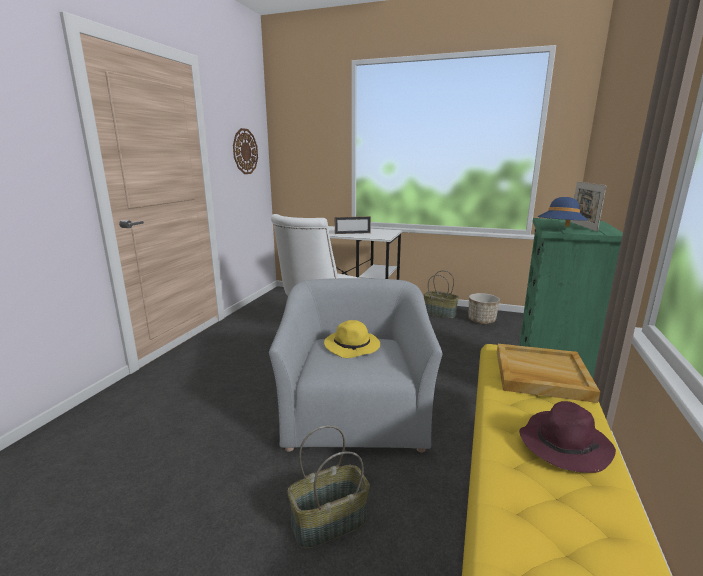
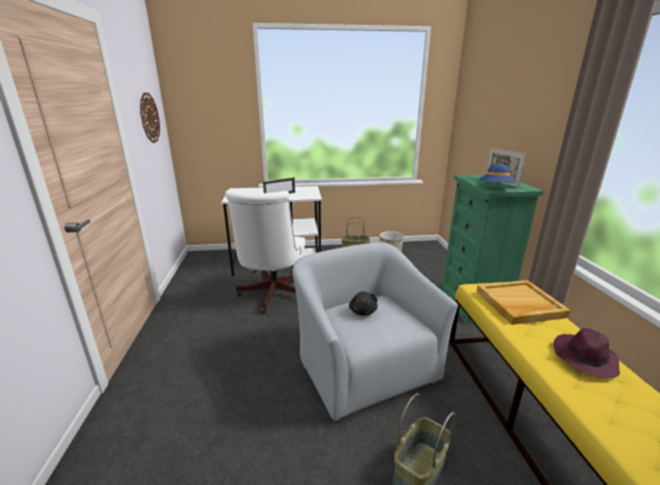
camera: 25 degrees left, 5 degrees up
(353, 347) = (363, 311): yellow hat -> black plush toy

